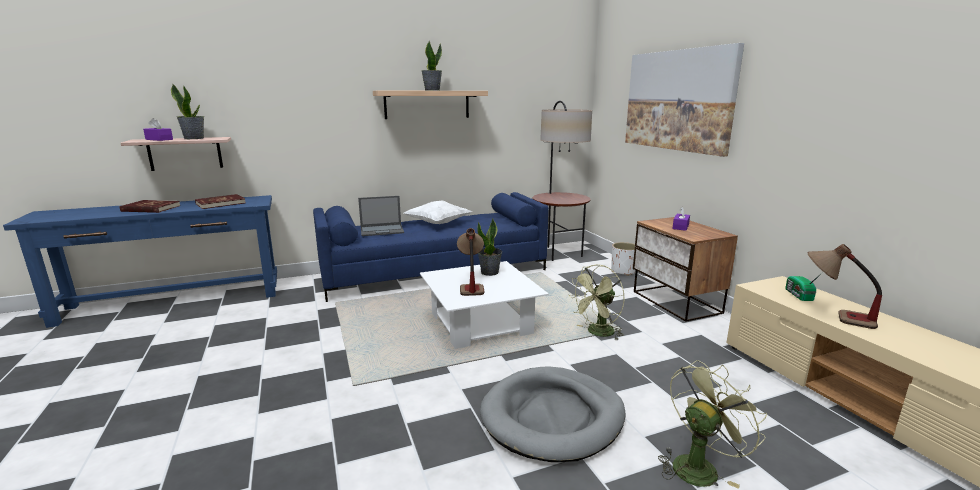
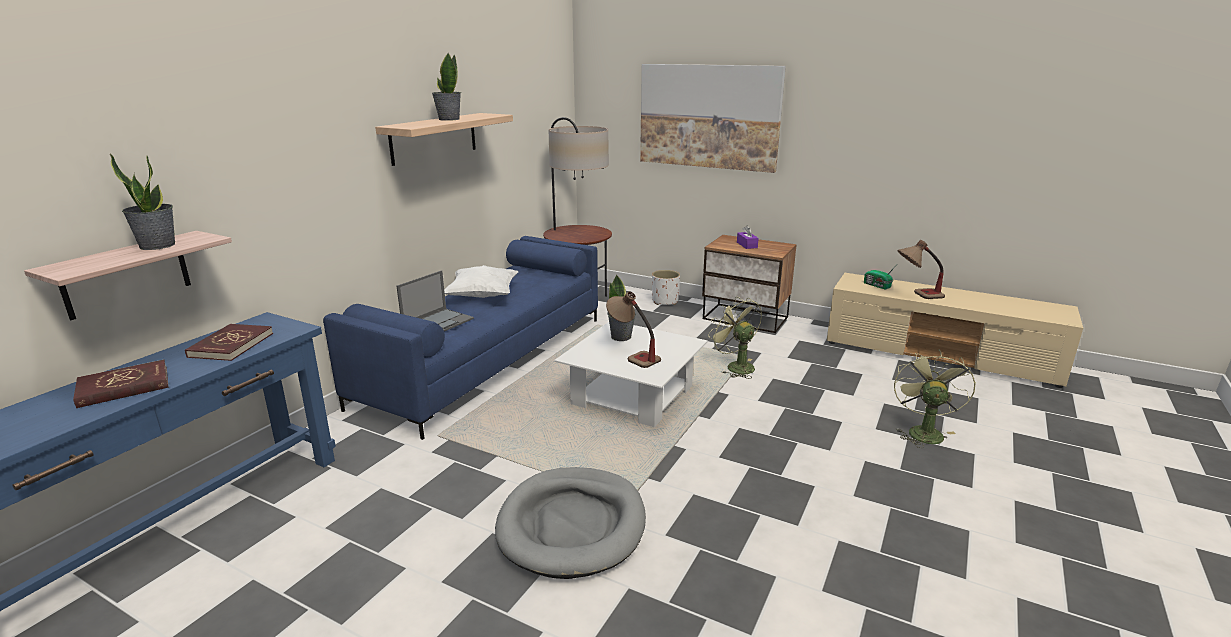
camera: 40 degrees left, 5 degrees up
(159, 139) = (100, 260): purple tissue box -> none
(552, 417) = (810, 444): grey dog bed -> grey dog bed (572, 525)
(597, 333) = (735, 366): green fan -> green fan turned 135 degrees clockwise

